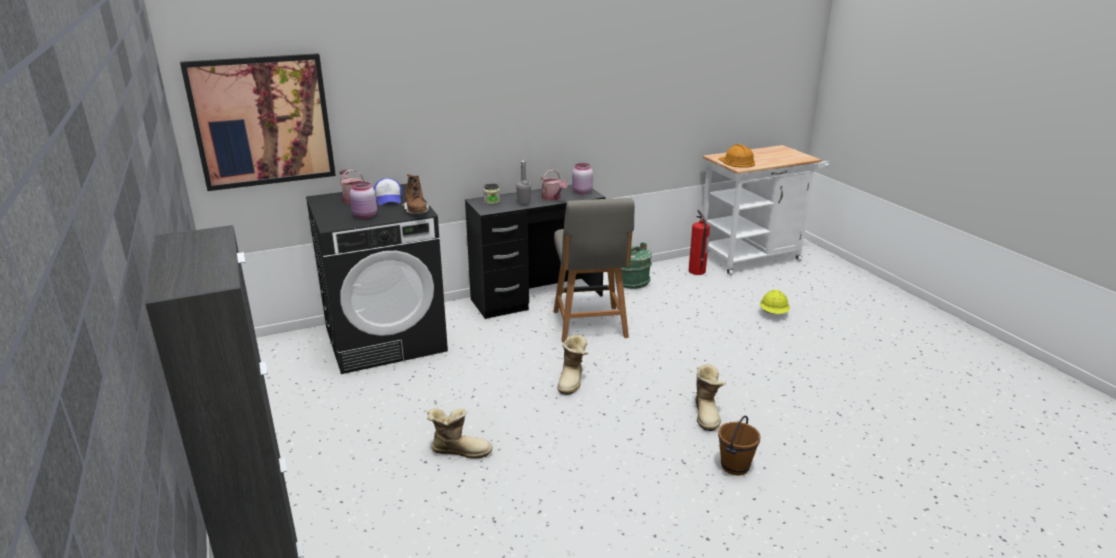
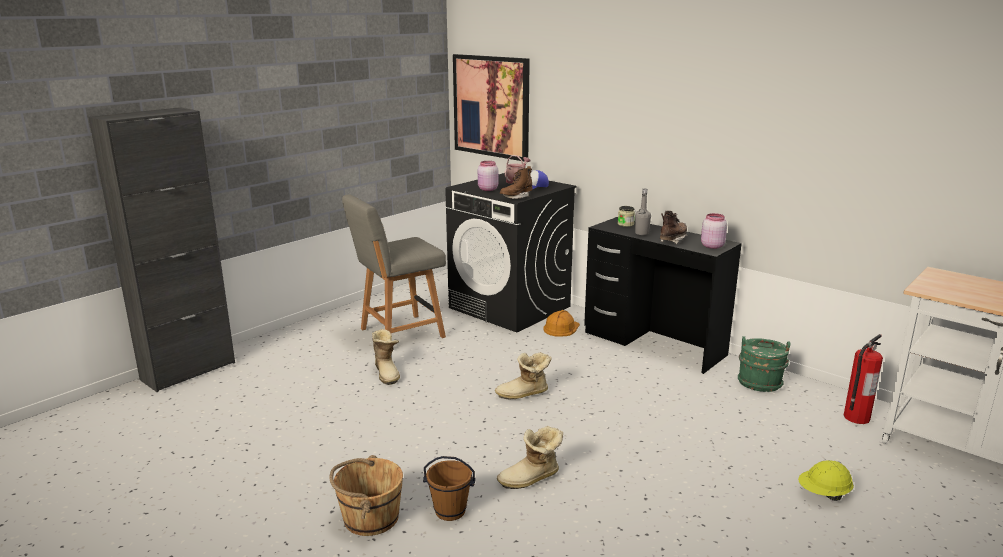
camera: 65 degrees right, 5 degrees down
(552, 198) = (672, 240): watering can -> brown boot
(590, 326) = (633, 381): grey chair -> grey chair (399, 334)
(727, 515) = (370, 517): none -> brown bucket
(736, 162) = (944, 285): orange hard hat -> orange hard hat (561, 328)

